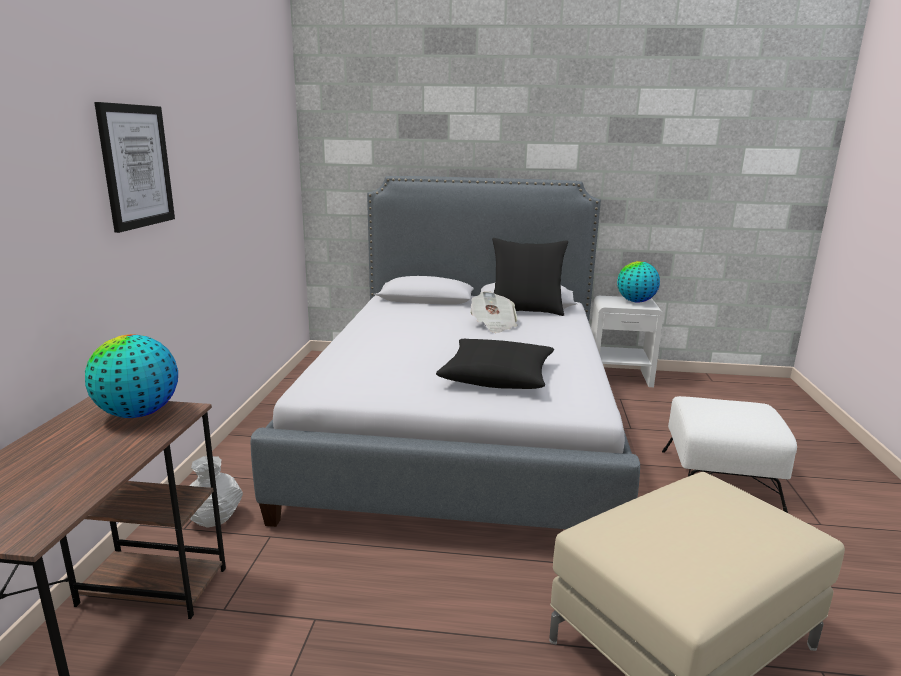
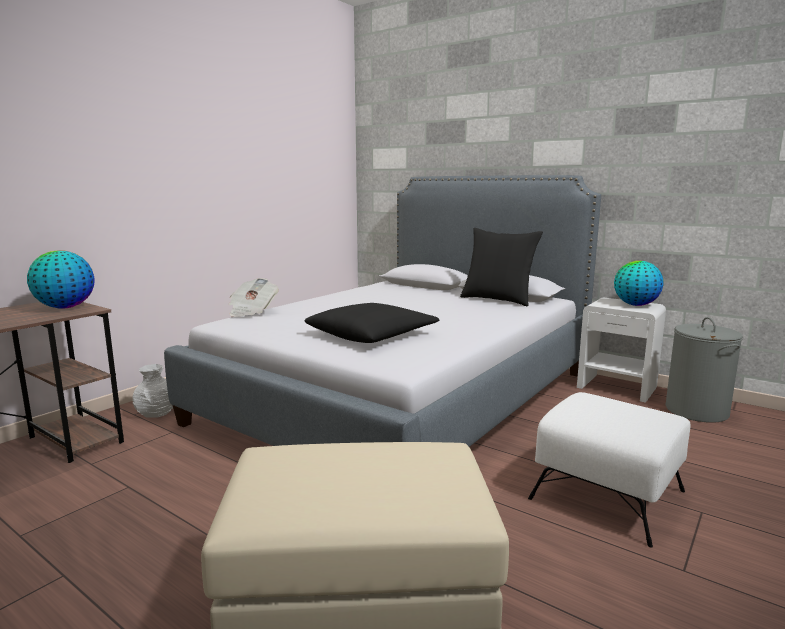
camera: 30 degrees right, 5 degrees down
(136, 166) = (142, 150): picture -> none
(493, 325) = (444, 305): newspaper -> newspaper (252, 311)
(693, 387) = (697, 411): none -> grey laundry basket

